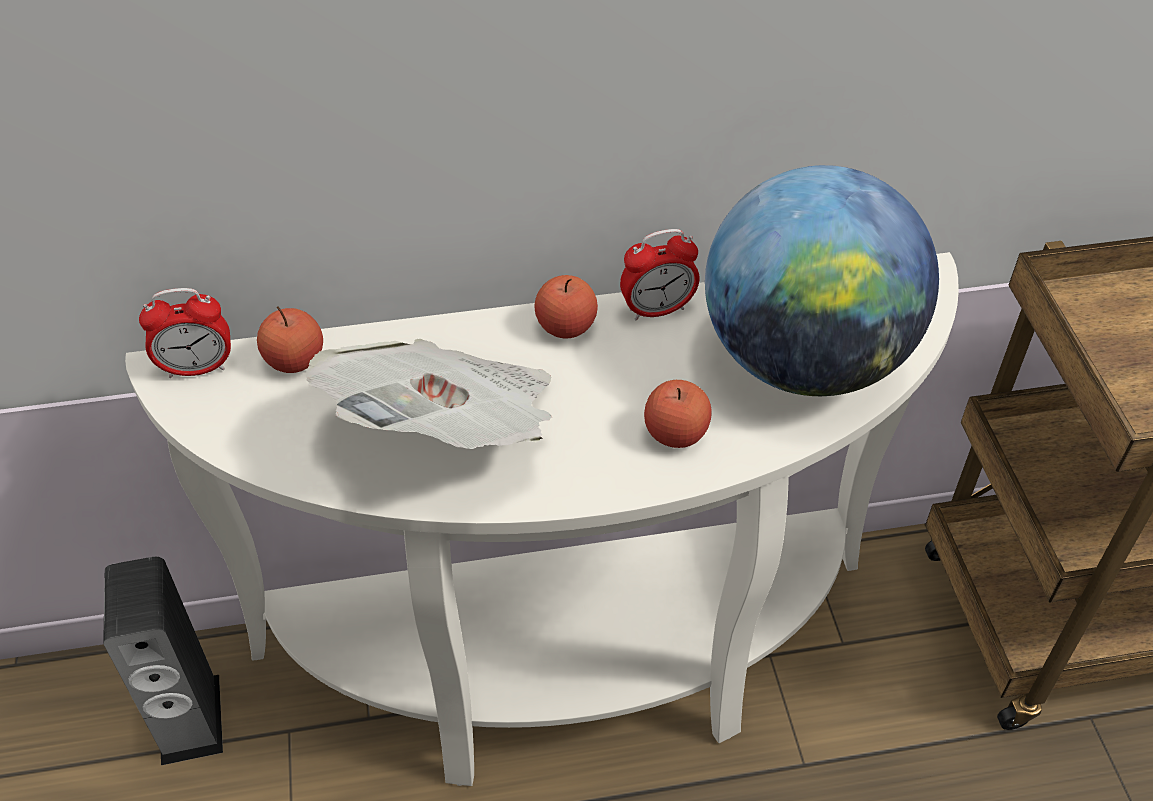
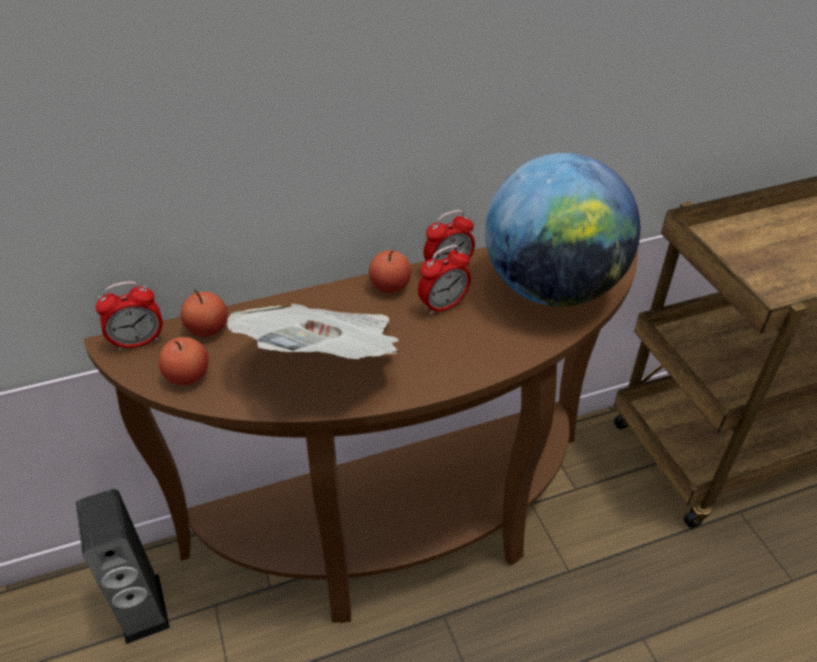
camera: 10 degrees left, 5 degrees down
(573, 669) = (404, 532): white console table -> brown console table
(636, 367) = (443, 305): none -> alarm clock
(676, 433) = (480, 342): apple -> apple (188, 376)

